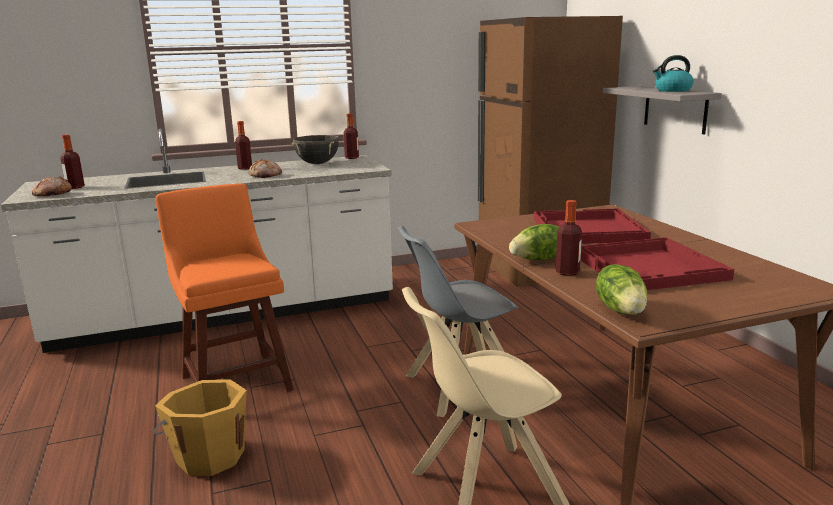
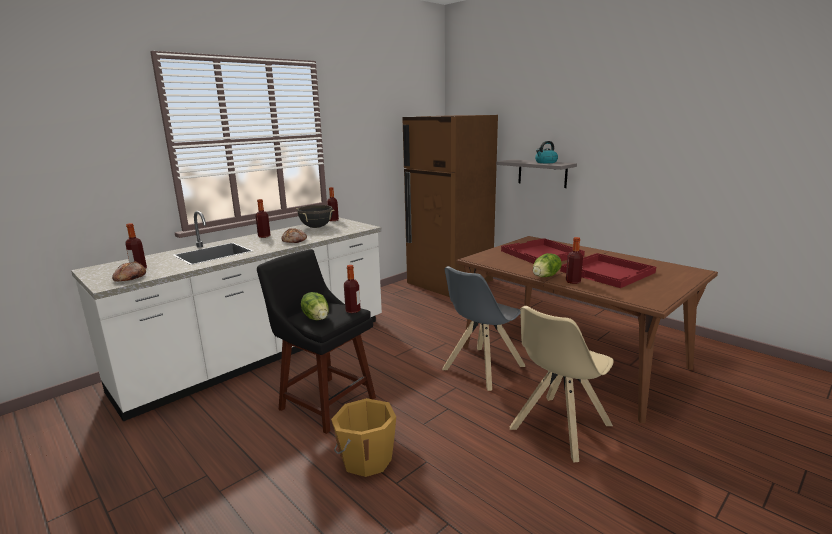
camera: 25 degrees left, 0 degrees up
(235, 380) = (325, 401): orange stool -> black stool
(257, 266) = (353, 310): none -> bottle
(621, 310) = (633, 299): lettuce -> lettuce (317, 318)

